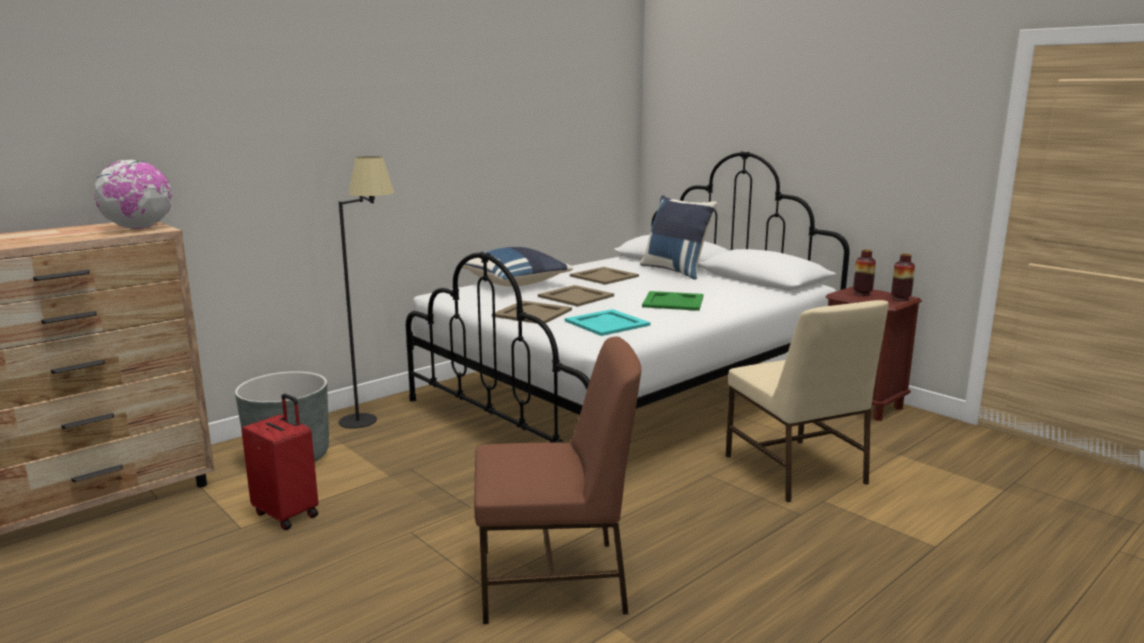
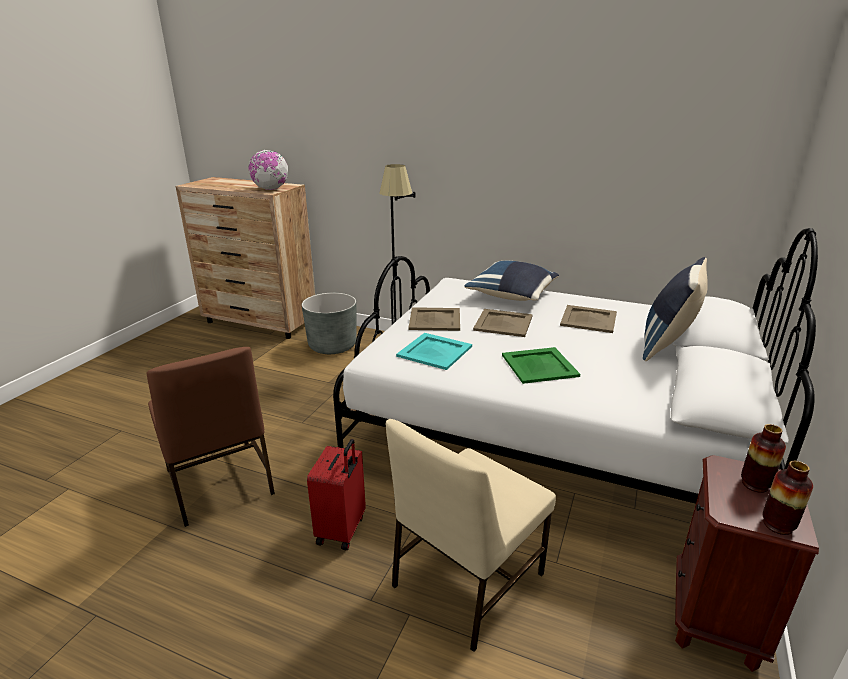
camera: 65 degrees right, 10 degrees up
(287, 514) = (268, 370): red suitcase -> red suitcase (342, 530)

